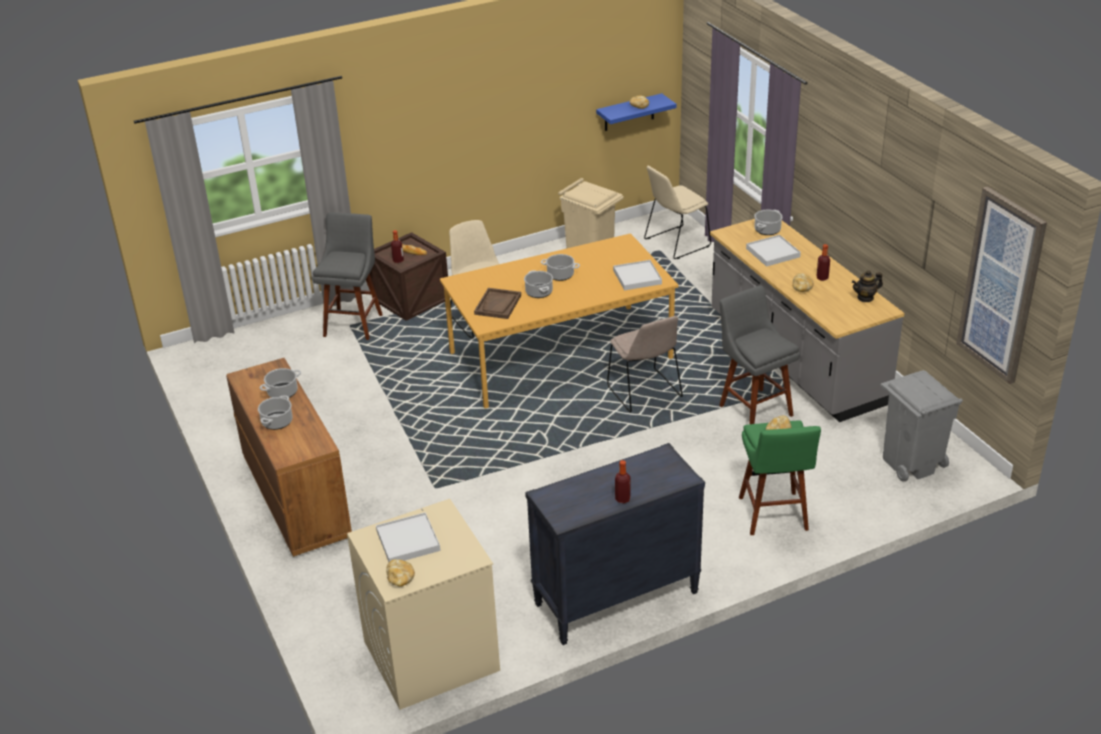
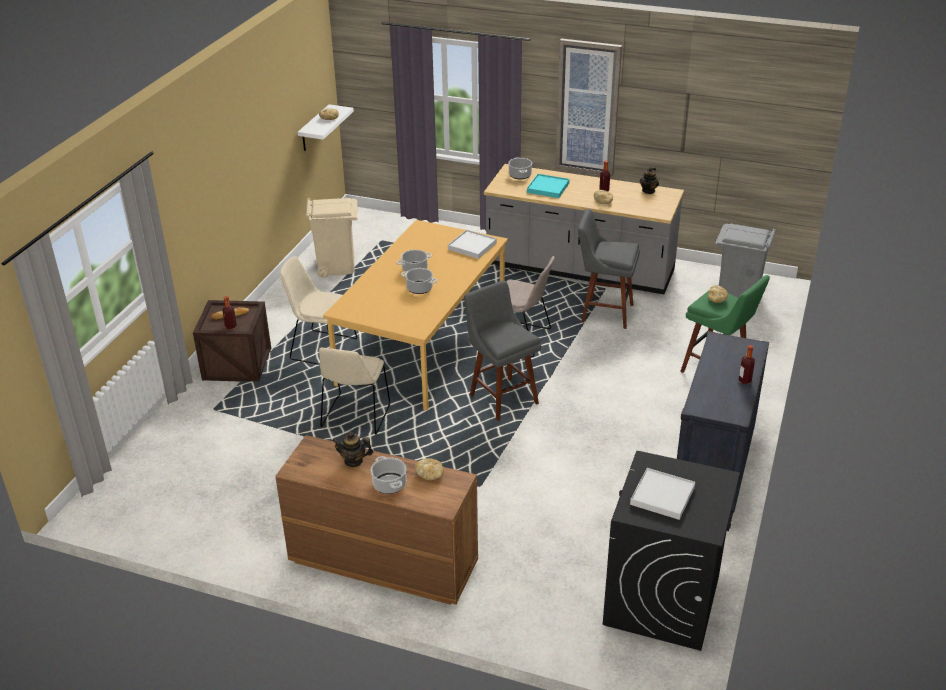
camera: 45 degrees left, 0 degrees up
(282, 392) = (353, 461): cooking pot -> teapot
(354, 323) = (214, 406): grey stool -> grey stool (501, 397)
(400, 579) = (704, 523): bread -> bread (430, 474)
(430, 656) = (662, 600): beige washing machine -> black washing machine
(498, 305) = (404, 311): brown tray -> none
(629, 112) = (314, 128): blue shelf -> white shelf
(675, 243) = (385, 231): beige chair -> beige chair (355, 417)
(773, 252) = (548, 188): white tray -> turquoise tray
(1001, 286) = (774, 135): picture -> picture (588, 108)

